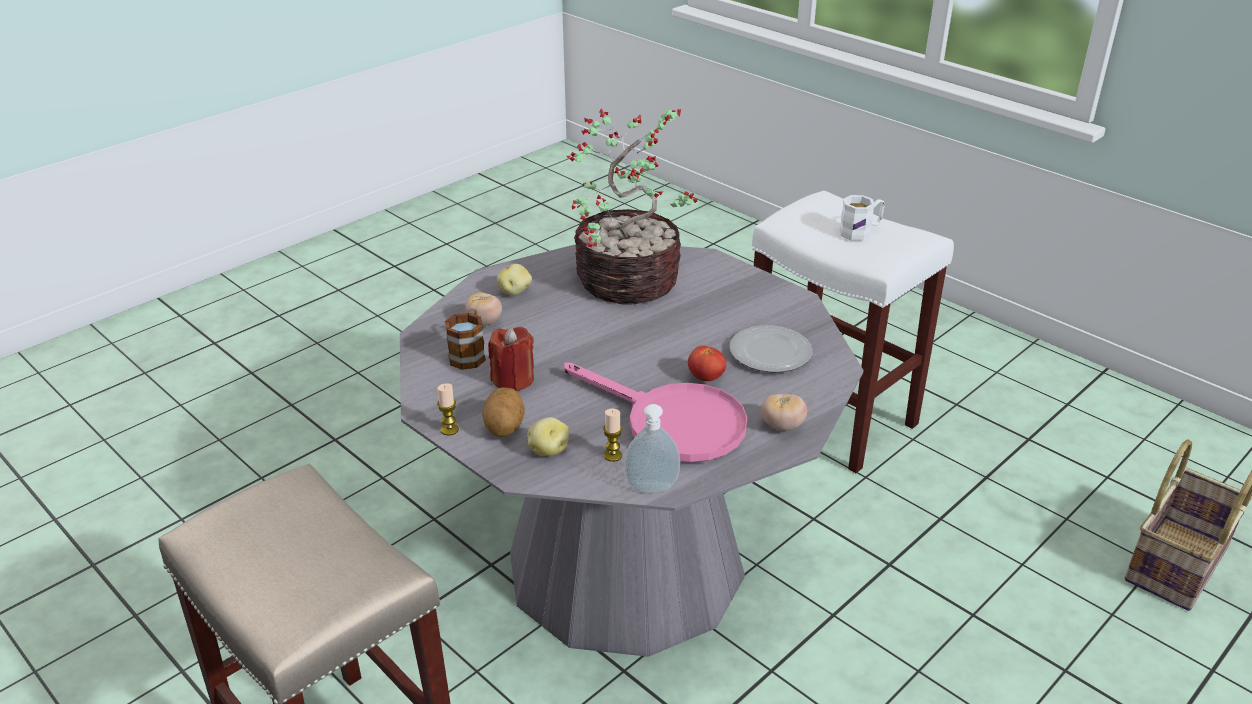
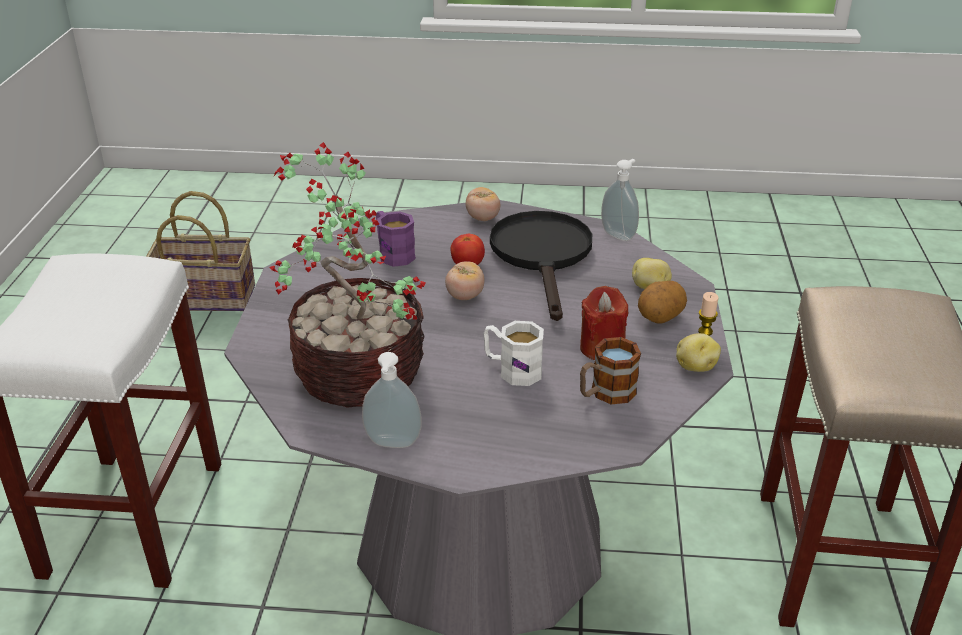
camera: 130 degrees left, 0 degrees up
(484, 322) = (547, 416): tomato -> tomato (465, 296)
(515, 291) = (468, 432): potato -> potato (695, 366)
(543, 266) = (392, 444): none -> soap dispenser
(612, 455) = (612, 262): candle -> none
(671, 423) = (543, 256): pink frying pan -> black frying pan
(771, 353) = (393, 253): plate -> purple mug
(861, 232) = (85, 296): white mug -> white mug (512, 370)

